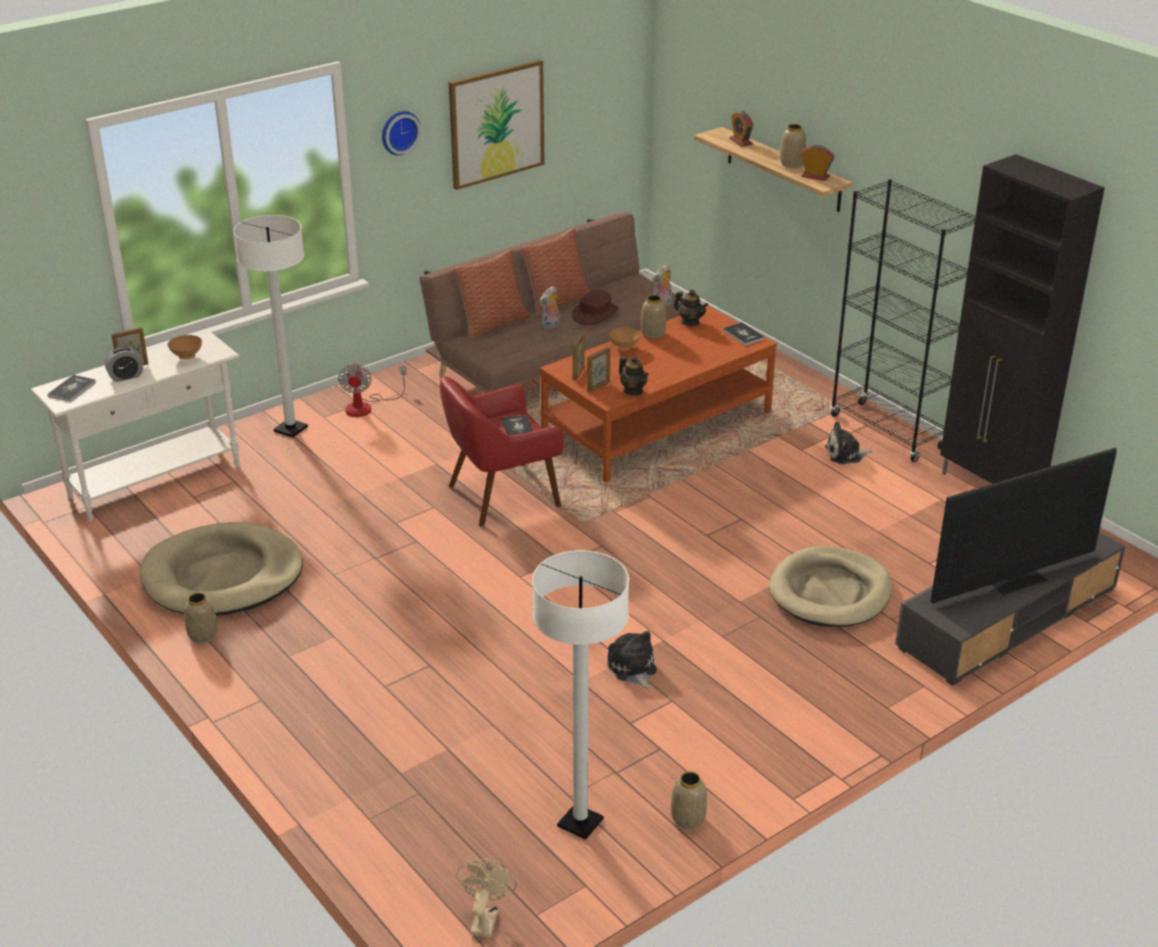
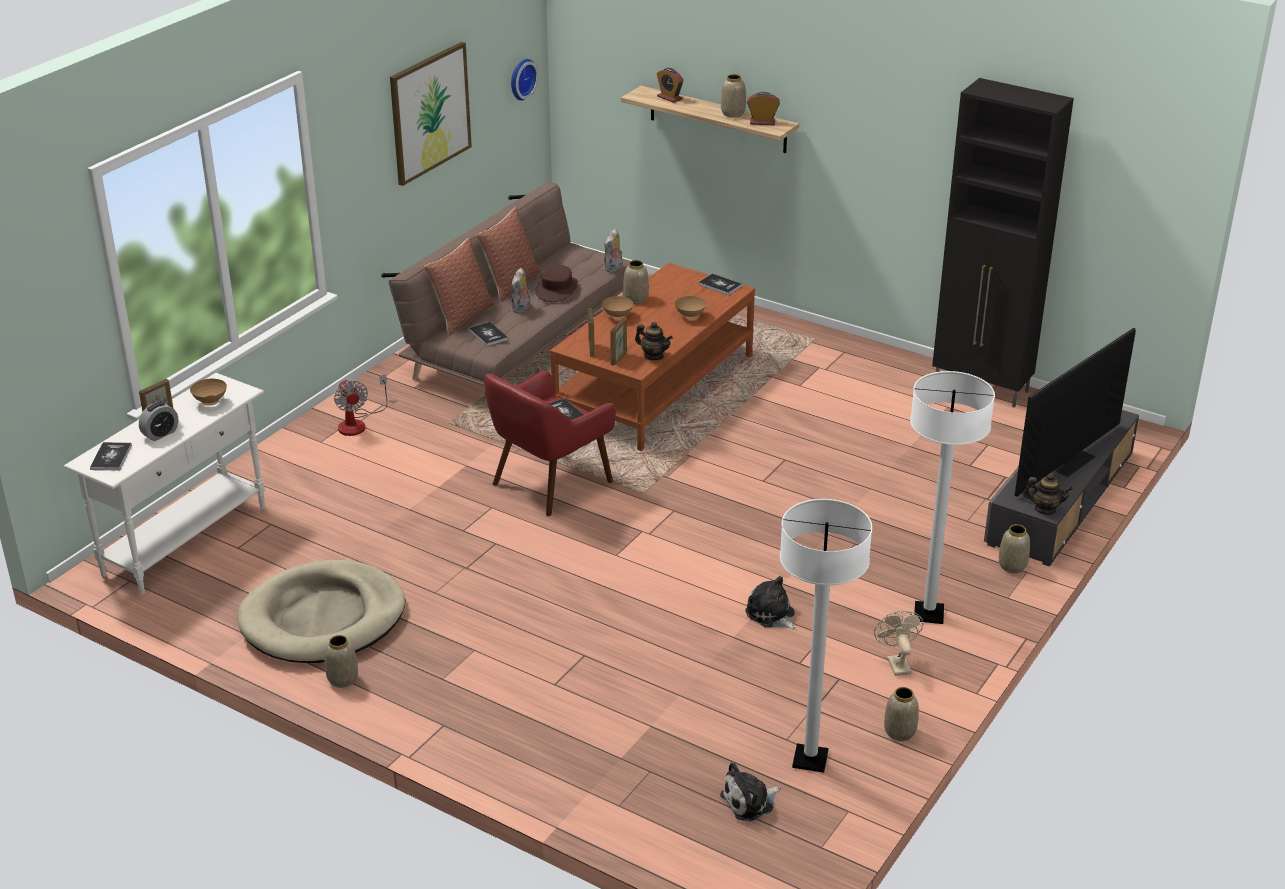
camera: 20 degrees left, 0 degrees up
(291, 429) = (294, 460): white floor lamp -> white floor lamp (928, 614)
(399, 132) = (352, 135): wall clock -> wall clock (521, 78)
(485, 918) = (779, 862): beige fan -> beige fan (896, 663)
(504, 344) = (488, 335): none -> book
(690, 322) = (663, 281): teapot -> teapot (1045, 509)
(693, 359) = (689, 316): none -> brown bowl
(830, 592) = (901, 509): beige dog bed -> none
(845, 454) = (841, 382): plush toy -> plush toy (750, 802)
(887, 432) = (866, 355): black bookcase -> none
(912, 677) = (1012, 566): none -> vase

